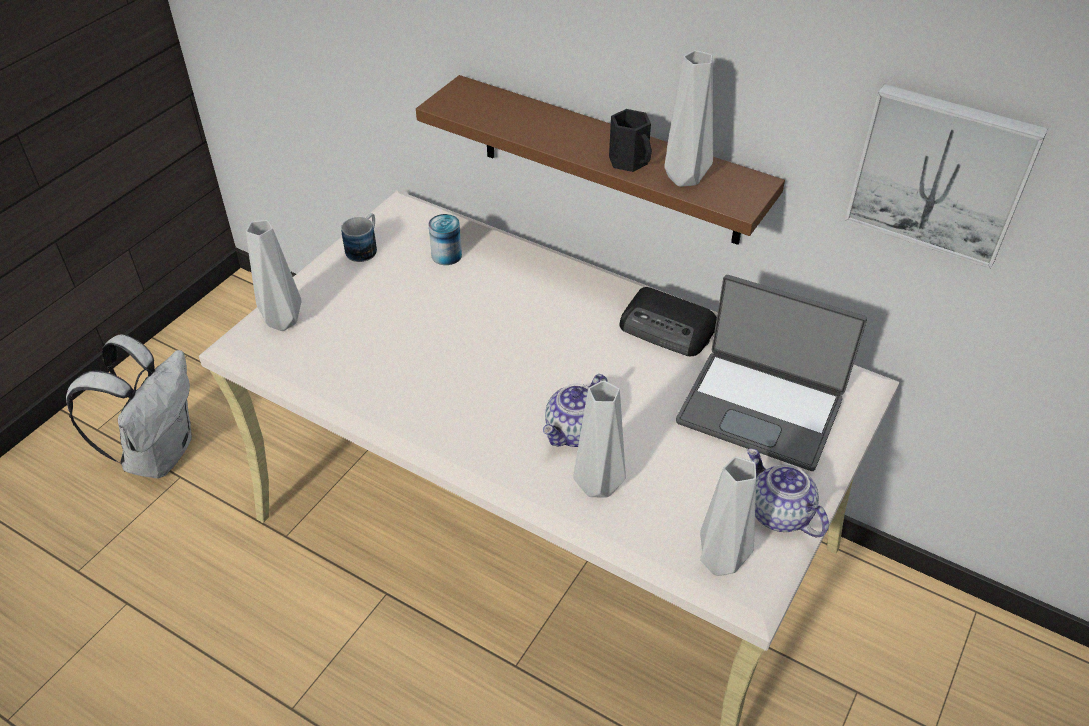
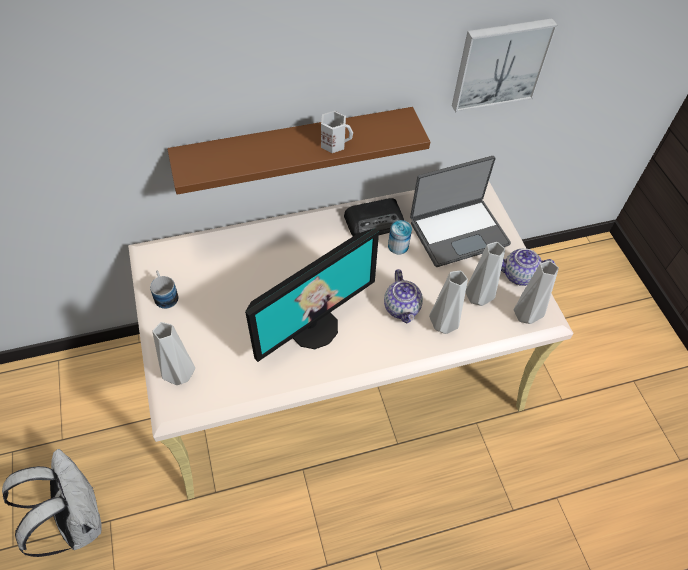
camera: 50 degrees left, 10 degrees up
(446, 255) = (218, 264): can -> can (398, 246)
(455, 377) = (314, 327): none -> monitor
(630, 160) = (334, 143): black mug -> white mug
(685, 177) = (371, 135): grey vase -> grey vase (477, 297)

